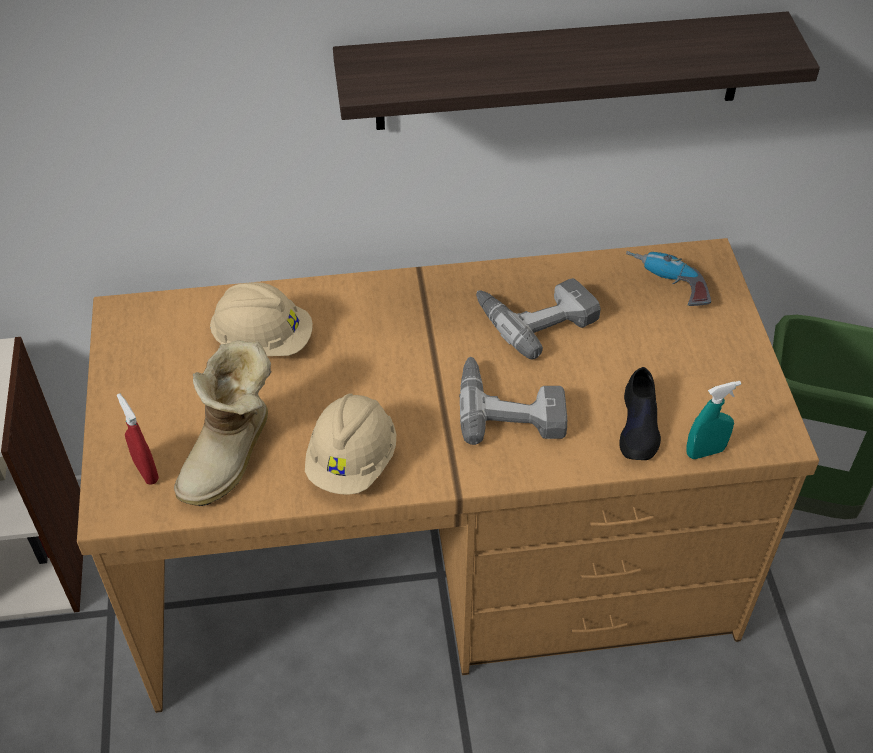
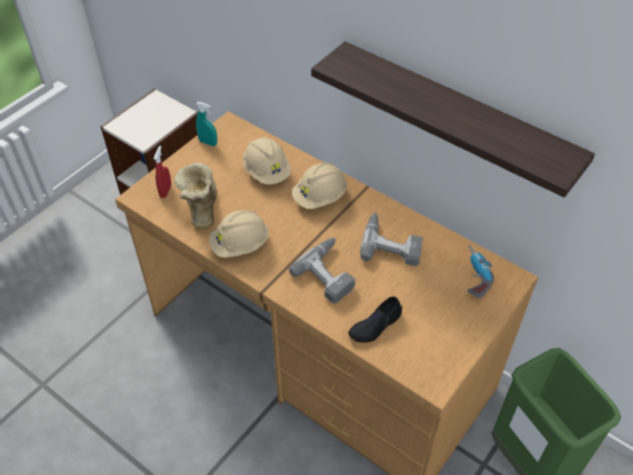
camera: 45 degrees right, 0 degrees up
(232, 455) = (201, 208): boot -> boot turned 105 degrees clockwise
(377, 323) = (320, 197): none -> beige hard hat
(705, 452) = (390, 361): turquoise spray bottle -> turquoise spray bottle (208, 143)

